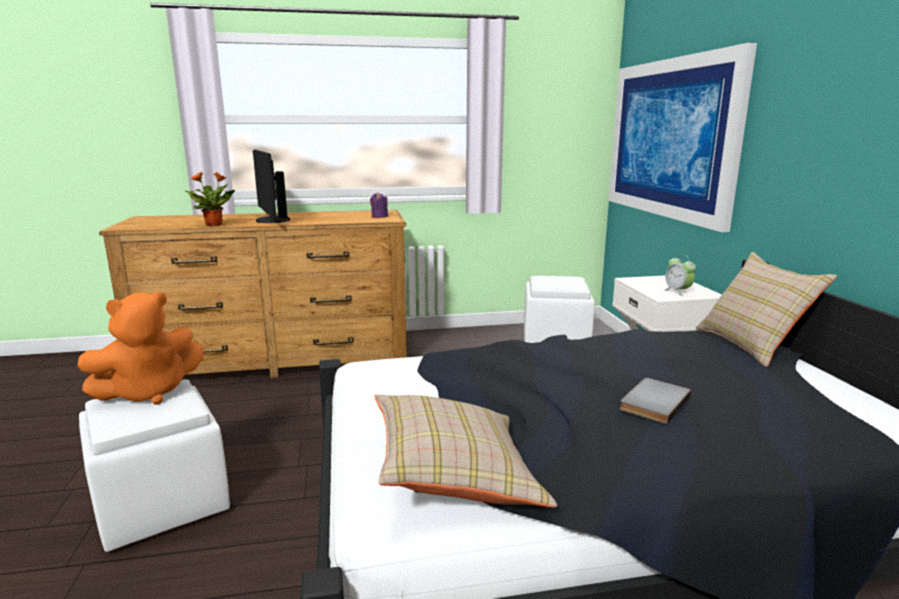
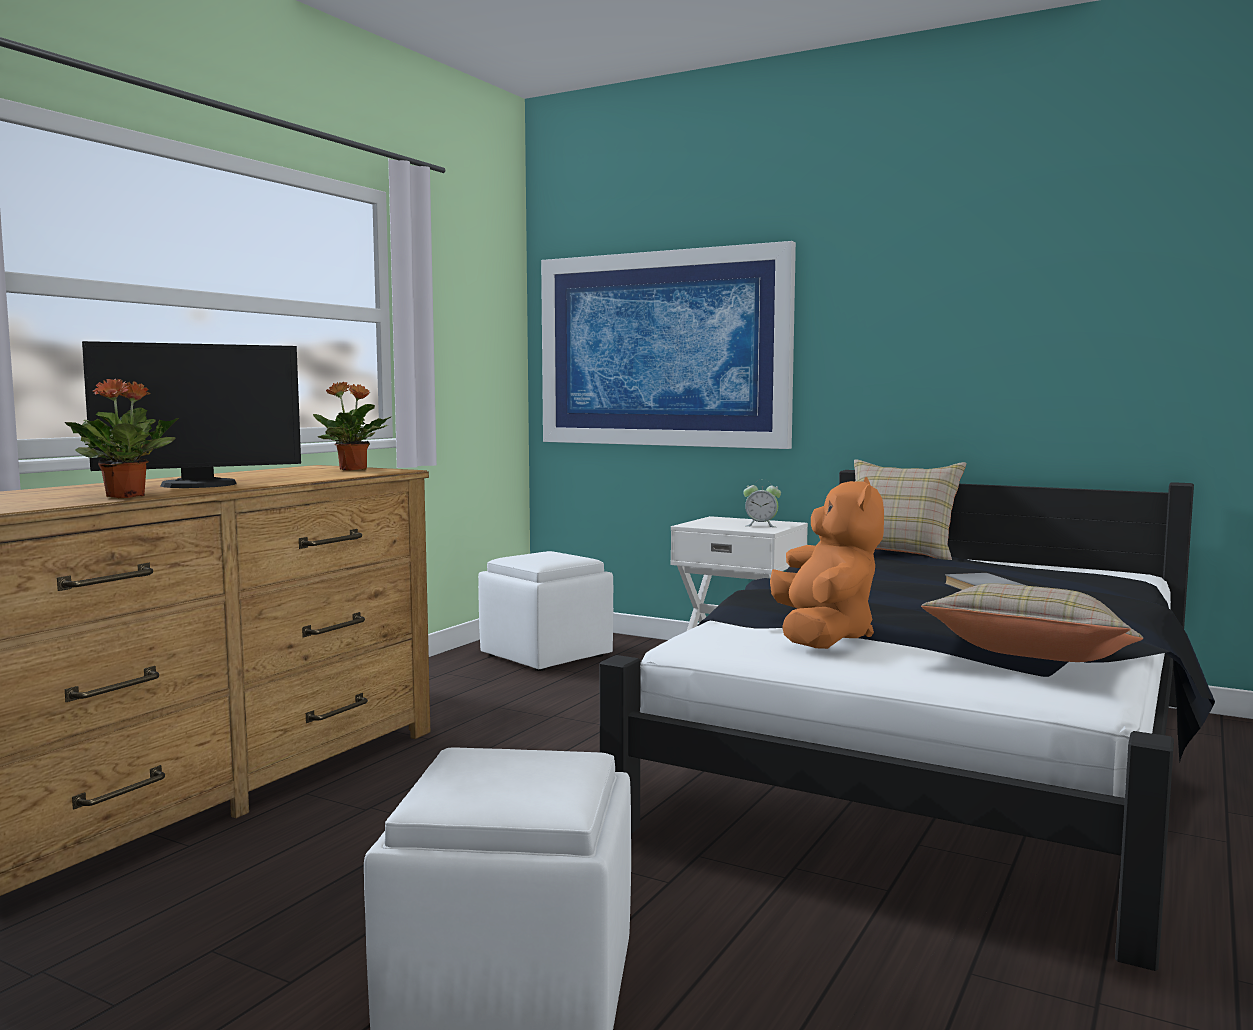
camera: 50 degrees left, 10 degrees down
(149, 392) = (475, 766): orange plush toy -> orange plush toy (823, 637)
(271, 220) = (200, 485): monitor -> monitor turned 45 degrees counterclockwise
(379, 216) = (353, 470): purple candle -> potted plant

